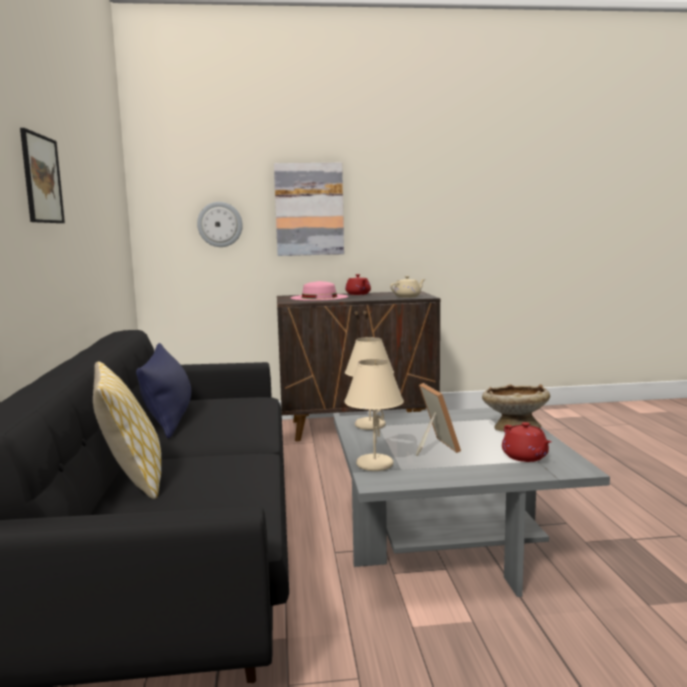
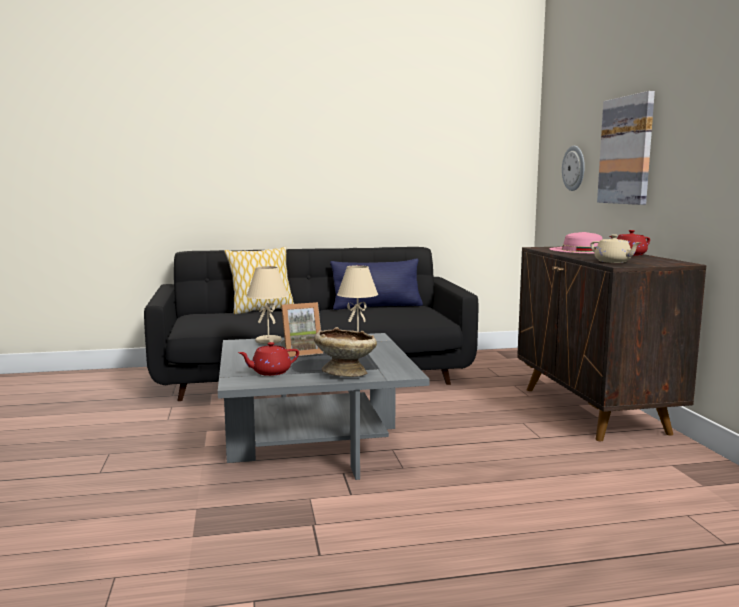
camera: 85 degrees right, 0 degrees up
(42, 179) = (332, 143): picture -> none

